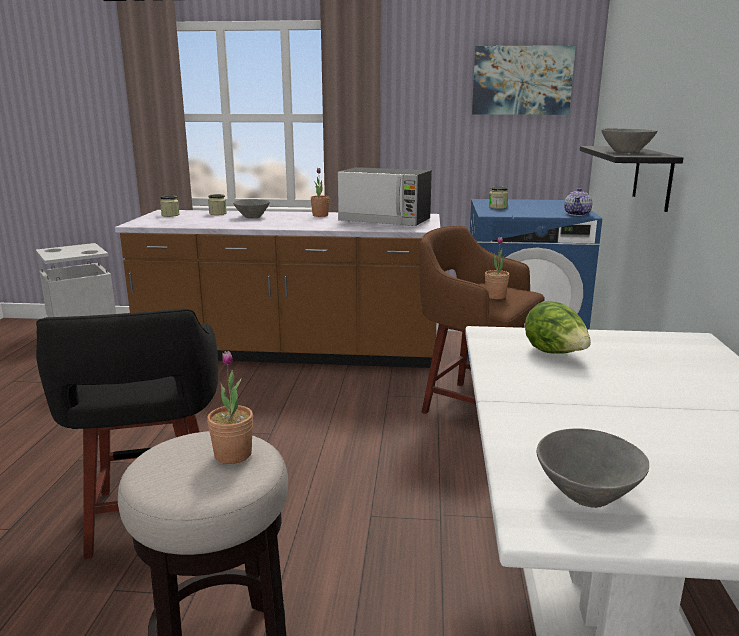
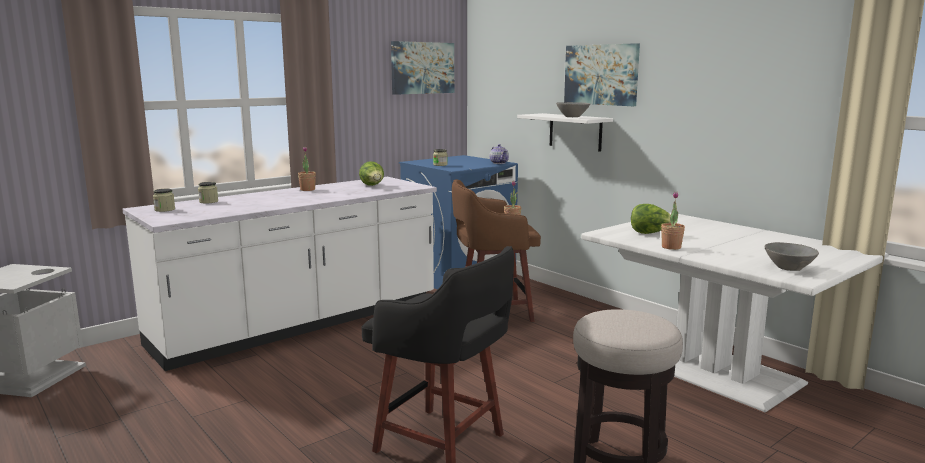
camera: 45 degrees left, 5 degrees down
(233, 454) = (631, 315): potted plant -> potted plant (671, 247)
(252, 217) = (256, 199): grey bowl -> none
(291, 352) = (300, 323): brown counter -> white counter
(385, 221) = (372, 186): microwave -> lettuce
(653, 177) = (575, 132): black shelf -> white shelf
(684, 82) = (601, 74): none -> picture

